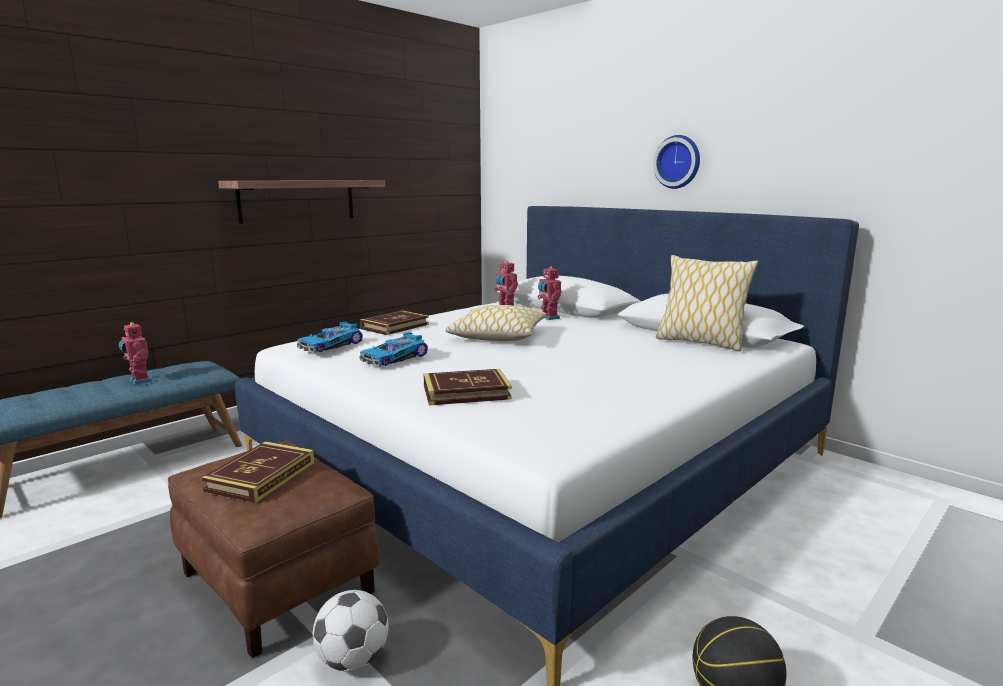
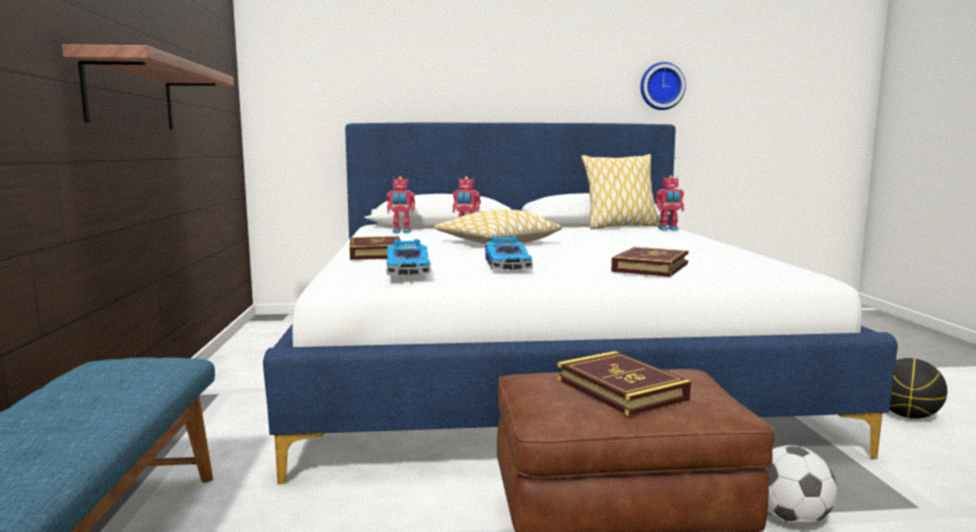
camera: 50 degrees left, 5 degrees down
(139, 381) = (91, 401): toy robot -> toy robot (668, 229)
(678, 162) = (514, 80): wall clock -> wall clock (661, 86)

